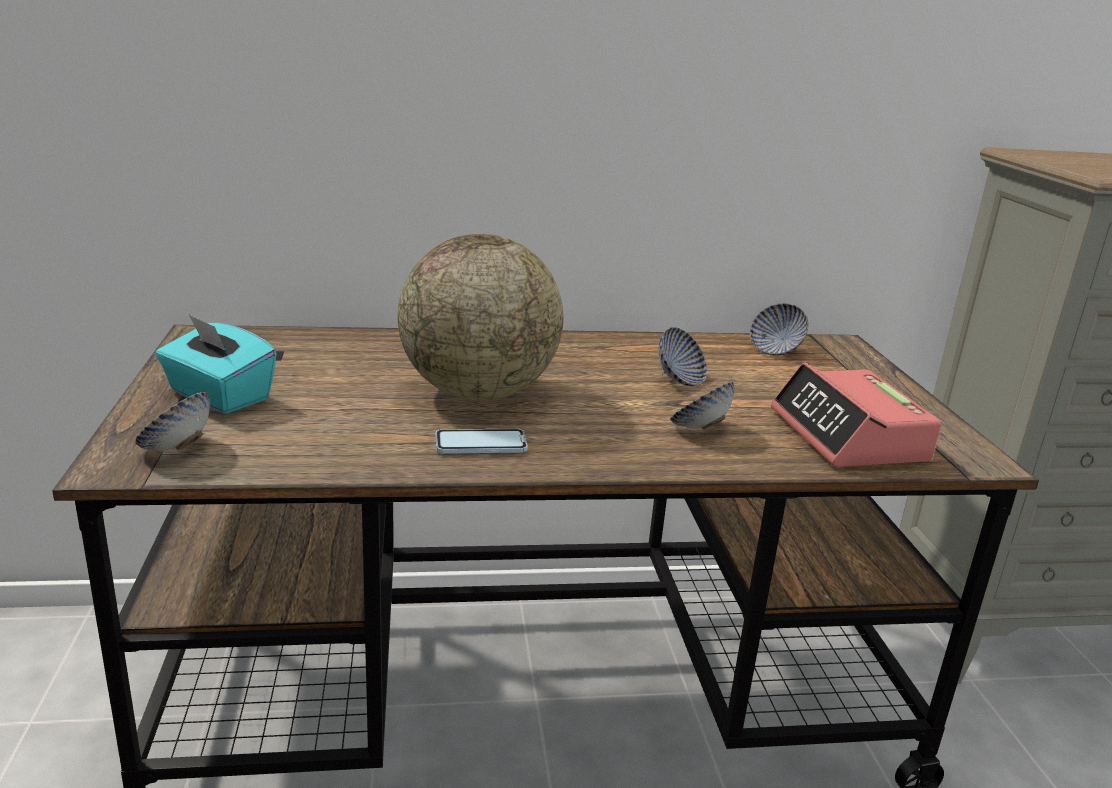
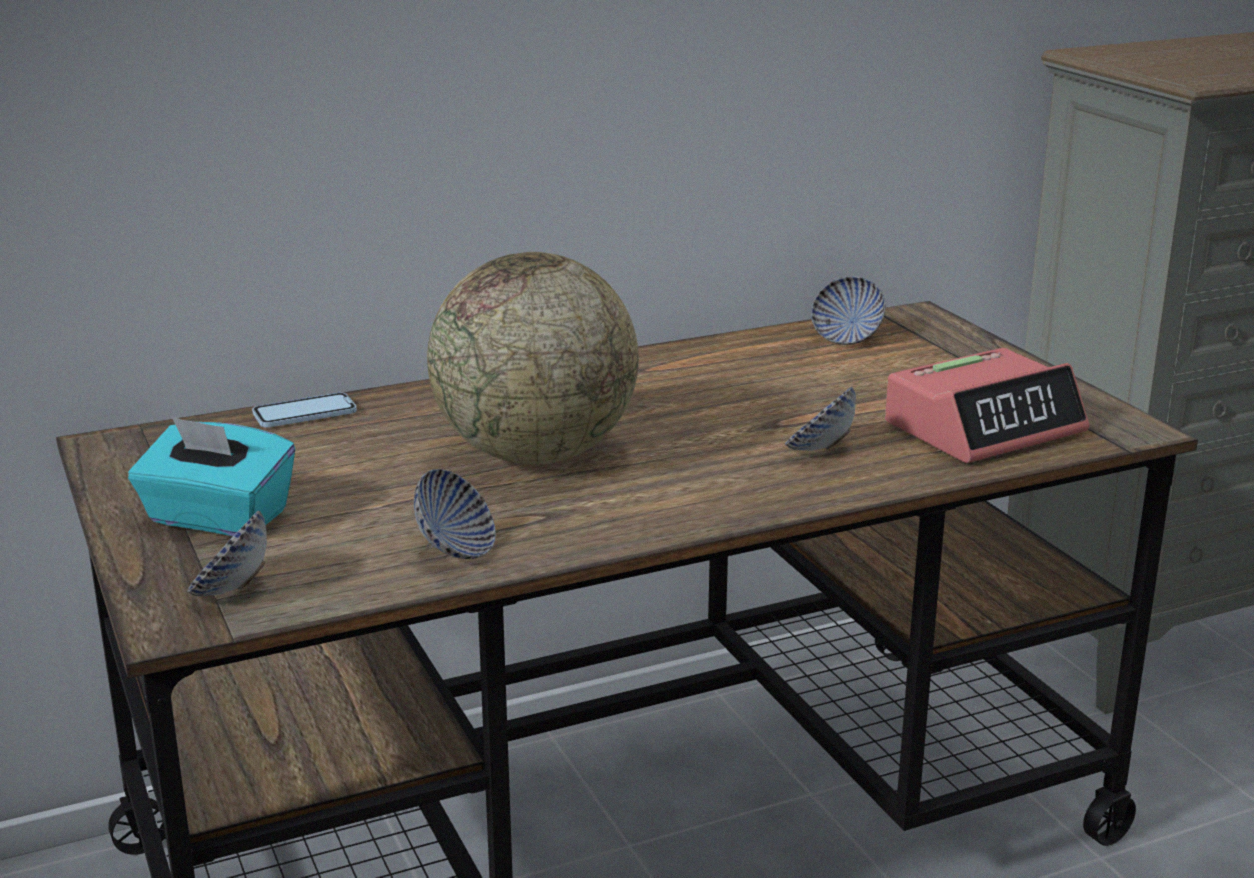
camera: 15 degrees left, 0 degrees up
(481, 444) = (588, 514): phone -> phone (305, 414)
(679, 380) = (760, 395): bowl -> bowl (455, 549)
(848, 436) = (984, 427): alarm clock -> alarm clock turned 90 degrees counterclockwise

